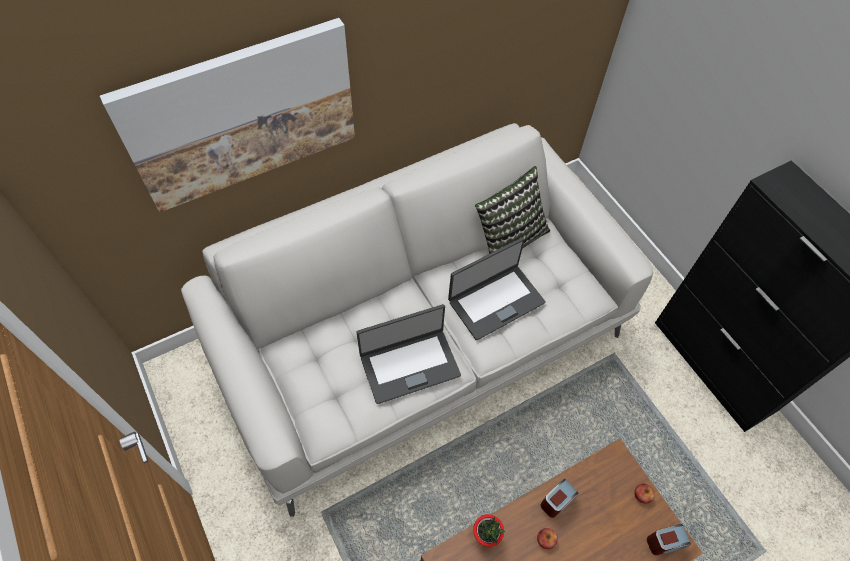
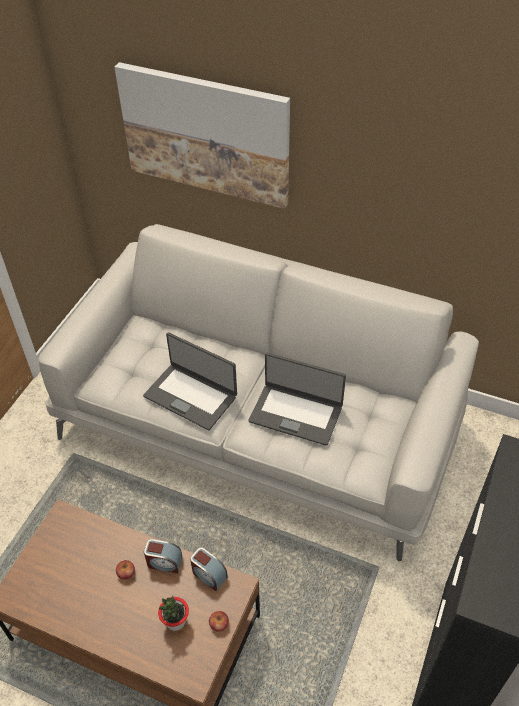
camera: 55 degrees right, 10 degrees down
(486, 535) = (100, 530): potted plant -> potted plant (175, 622)
(508, 238) = (364, 388): pillow -> none
(664, 542) = (189, 665): alarm clock -> alarm clock (208, 575)

